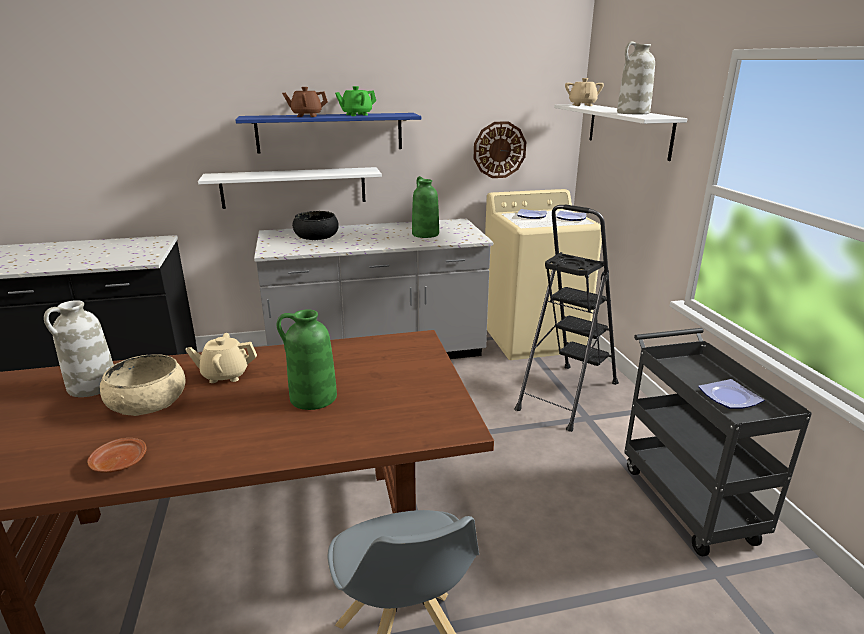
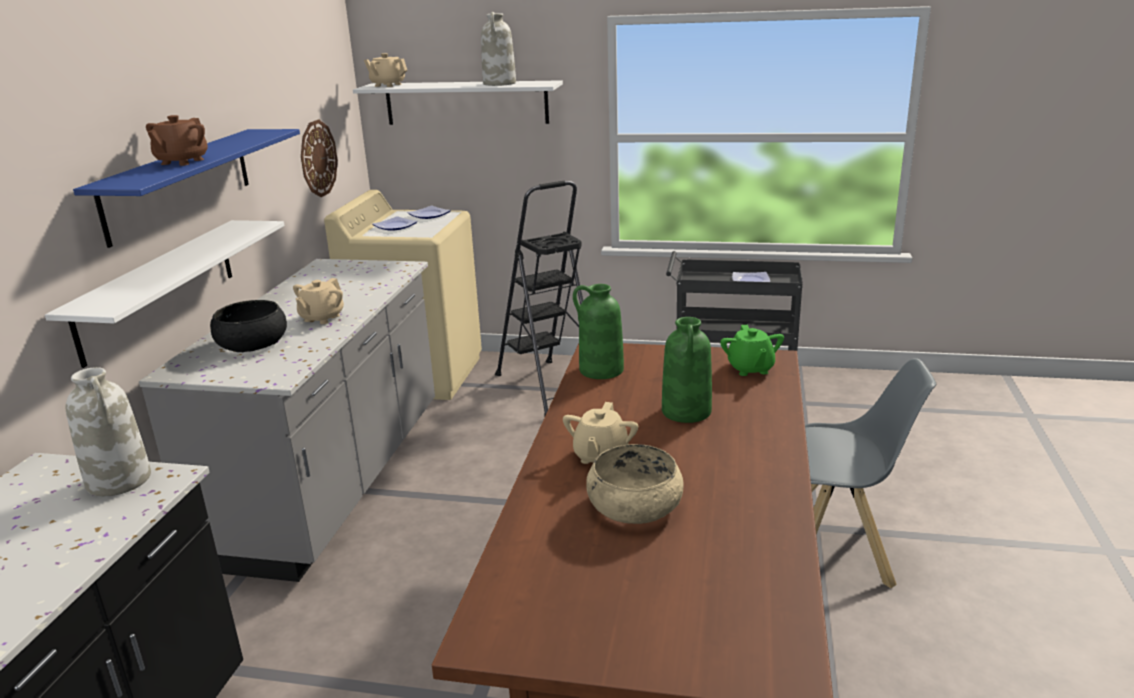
camera: 65 degrees left, 0 degrees up
(92, 386) = (563, 549): white vase -> white vase (120, 481)
(119, 463) = (761, 517): brown plate -> none
(356, 115) = (225, 145): green teapot -> green teapot (750, 369)
(364, 240) = (321, 318): none -> beige teapot
(425, 234) = (348, 285): green vase -> green vase (600, 370)

